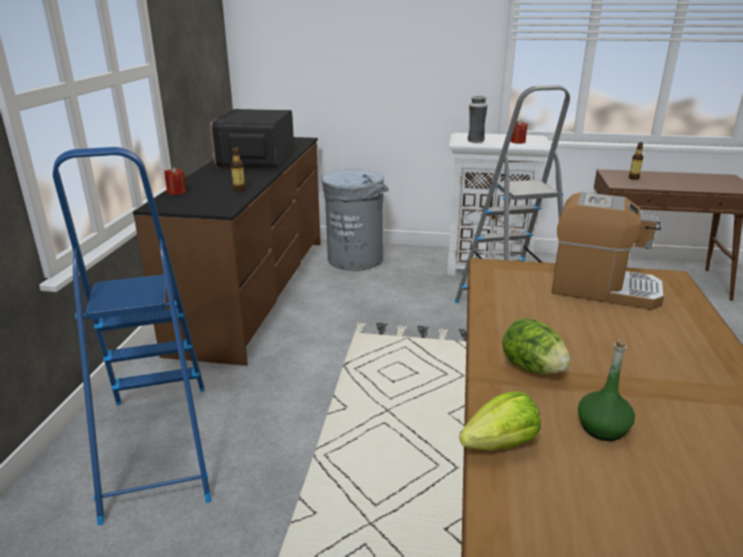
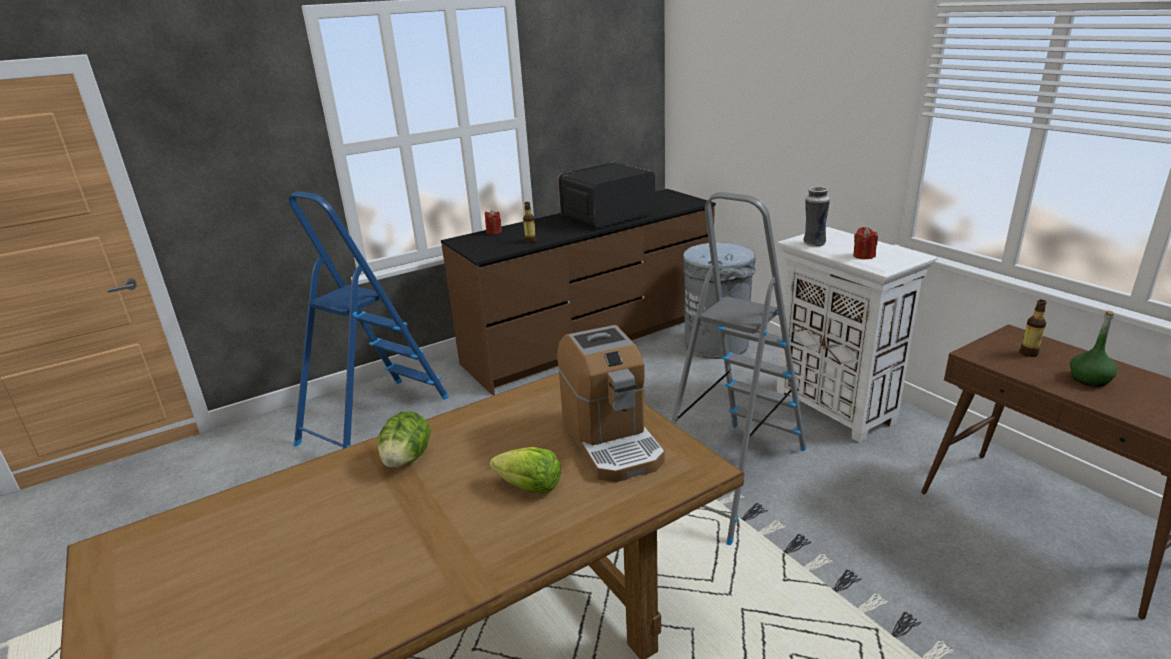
camera: 50 degrees right, 0 degrees up
(500, 444) = (284, 484): lettuce -> lettuce (529, 487)
(603, 428) = (341, 517): green bottle -> green bottle (1089, 379)

